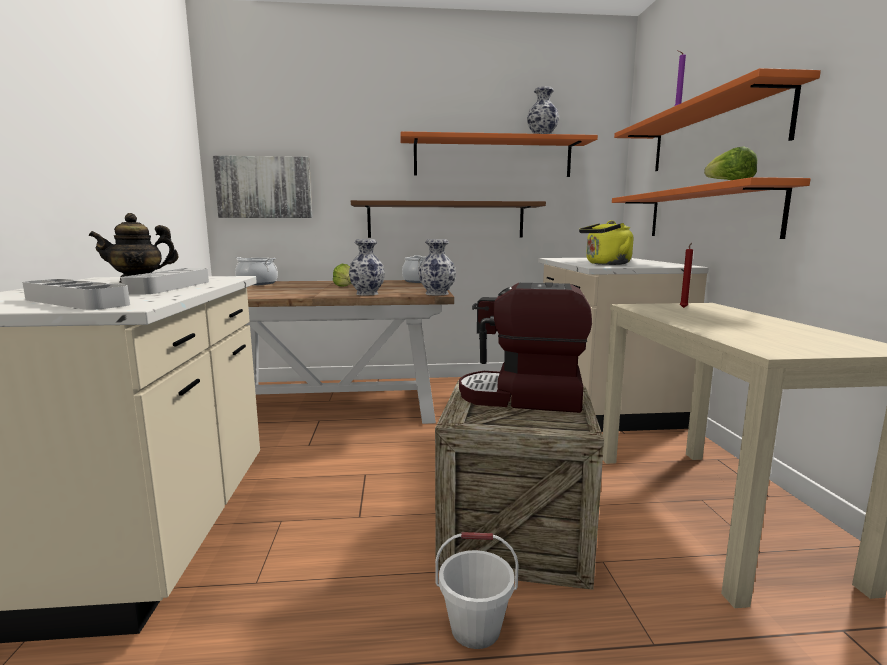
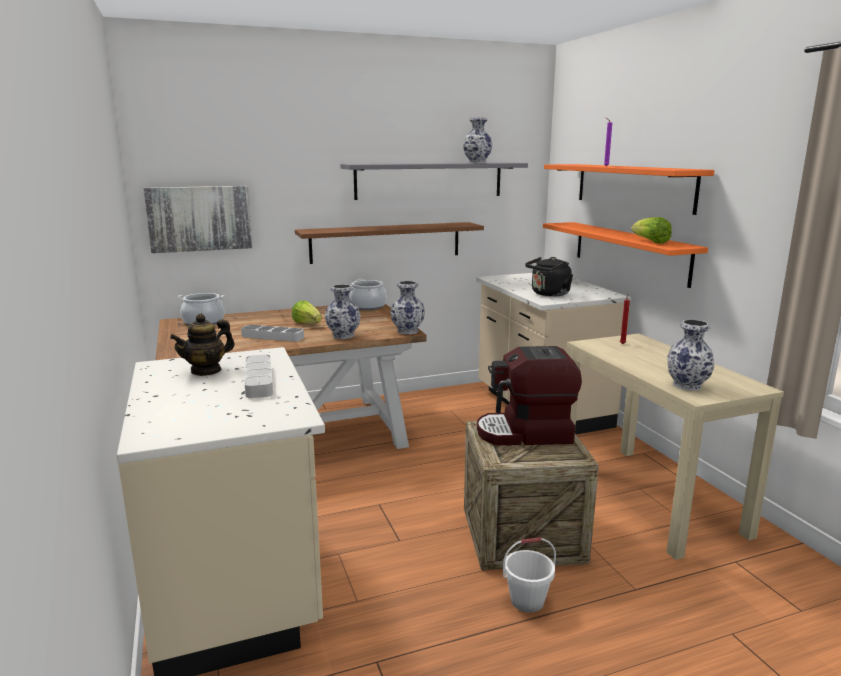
camera: 15 degrees left, 5 degrees up
(76, 302) = (243, 416): grey tray -> grey tray (272, 337)
(493, 158) = (429, 180): orange shelf -> grey shelf
(605, 264) = (548, 294): yellow kettle -> black kettle
(759, 340) = (686, 385): none -> vase

